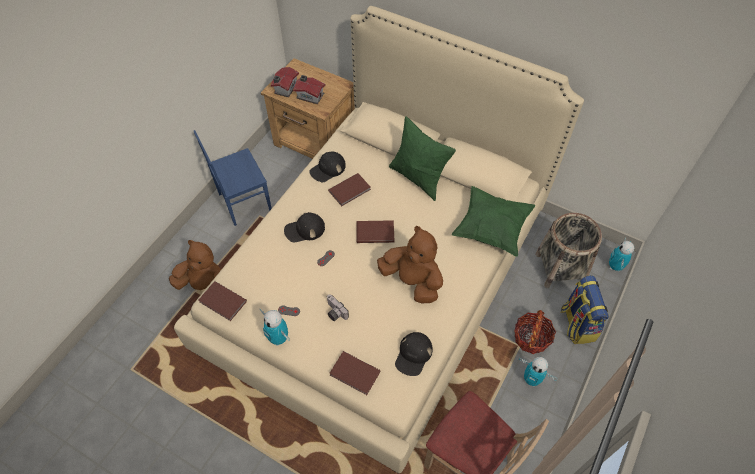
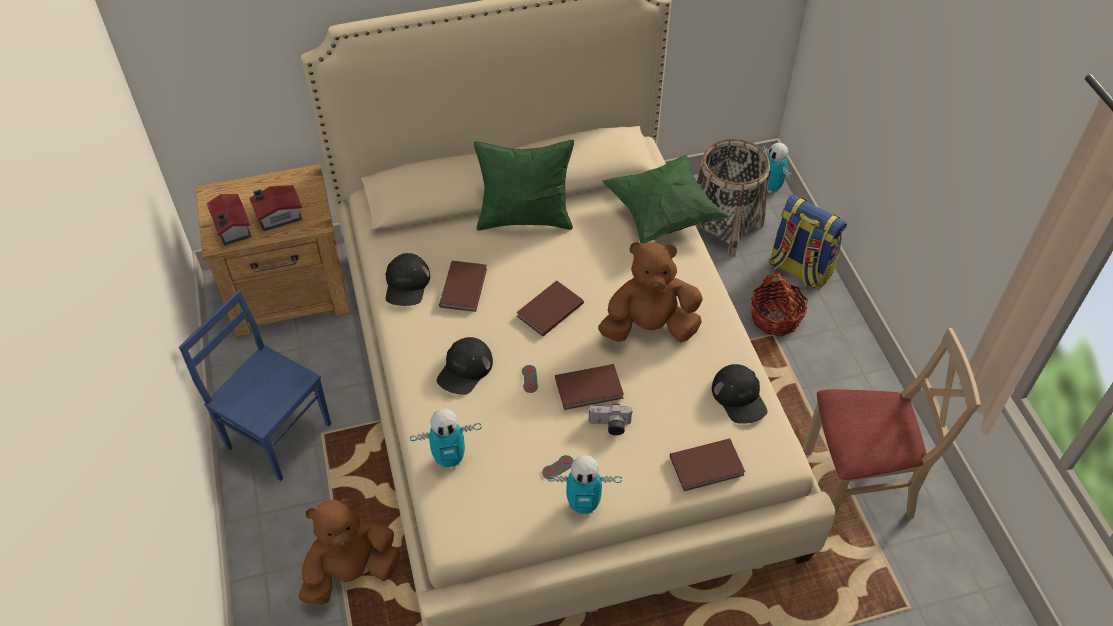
camera: 45 degrees left, 5 degrees down
(222, 302) = (469, 526): brown book -> brown book (590, 389)
(243, 202) = (279, 434): blue chair -> blue chair turned 105 degrees clockwise
(531, 379) = (820, 357): toy robot -> toy robot (449, 459)

